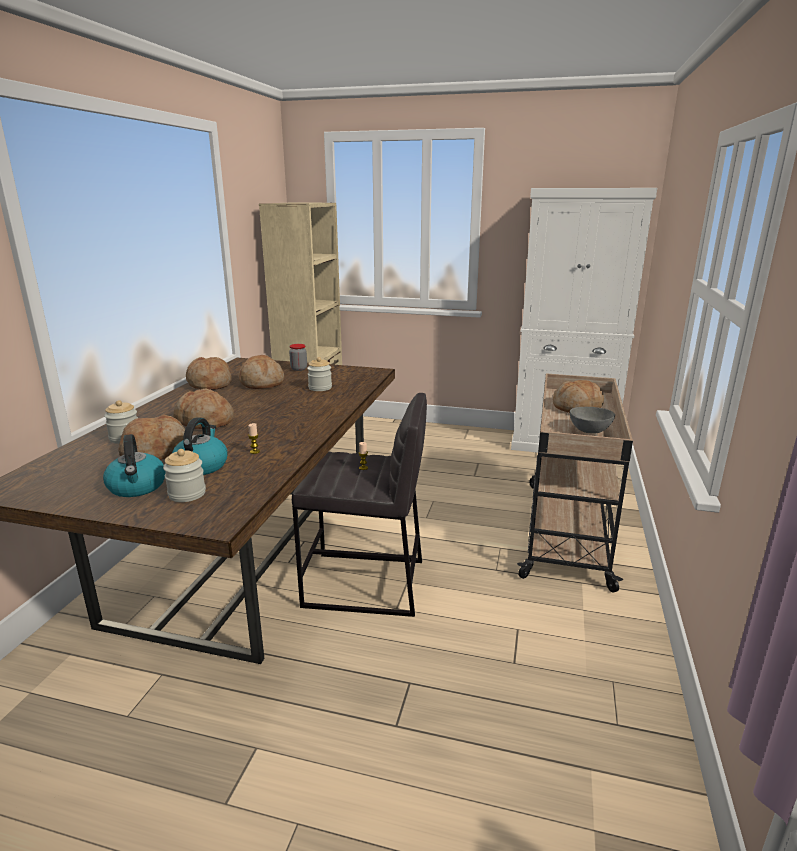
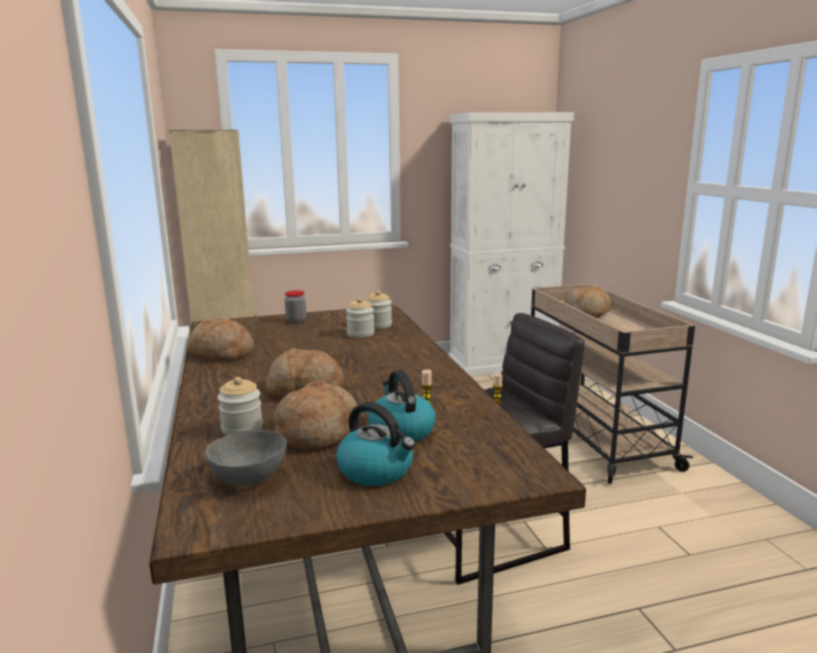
camera: 30 degrees left, 5 degrees down
(187, 494) = (448, 460): jar -> jar (378, 325)
(261, 383) = (284, 340): bread -> none
(590, 431) = (630, 328): grey bowl -> grey bowl (250, 478)

